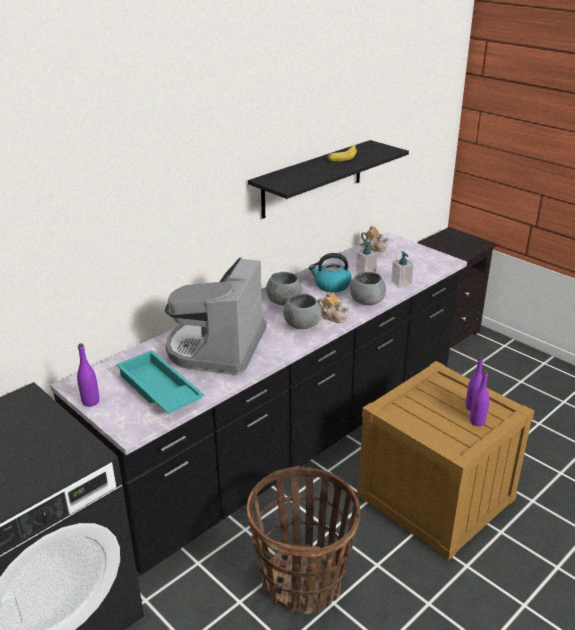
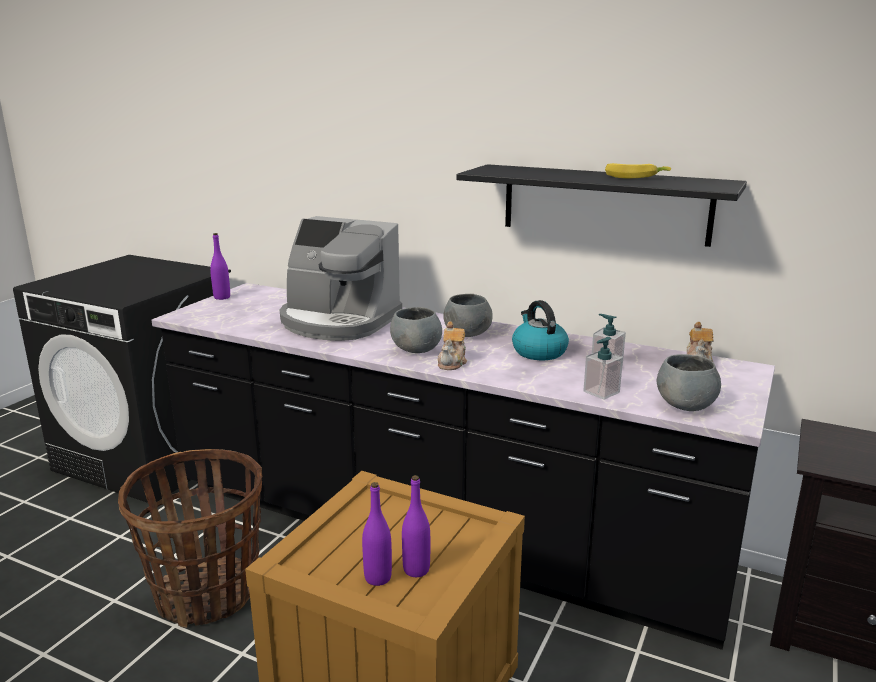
camera: 70 degrees right, 10 degrees down
(158, 390) = (247, 314): turquoise tray -> none
(217, 347) = (338, 321): coffee machine -> coffee machine turned 150 degrees counterclockwise
(366, 301) = (515, 376): grey bowl -> grey bowl (686, 405)

